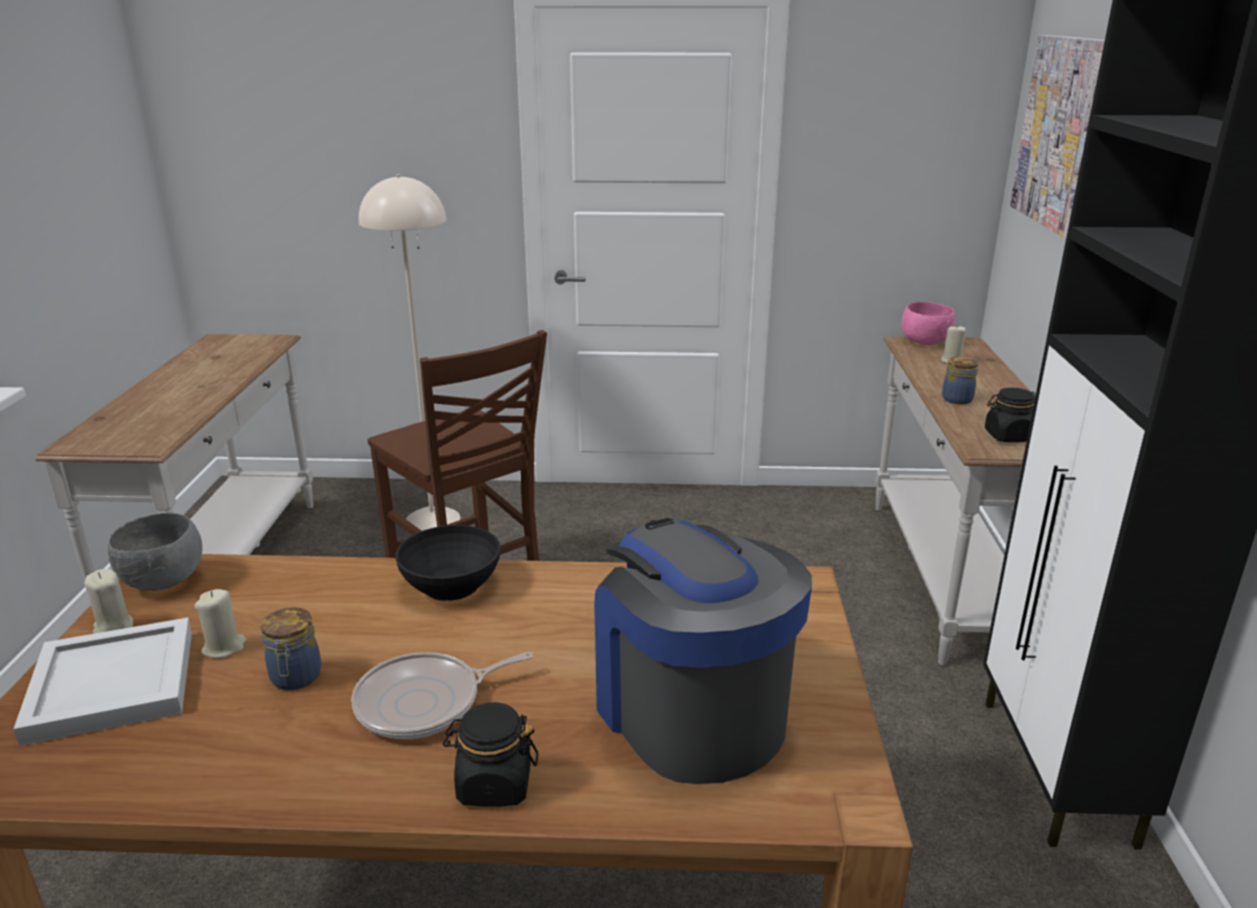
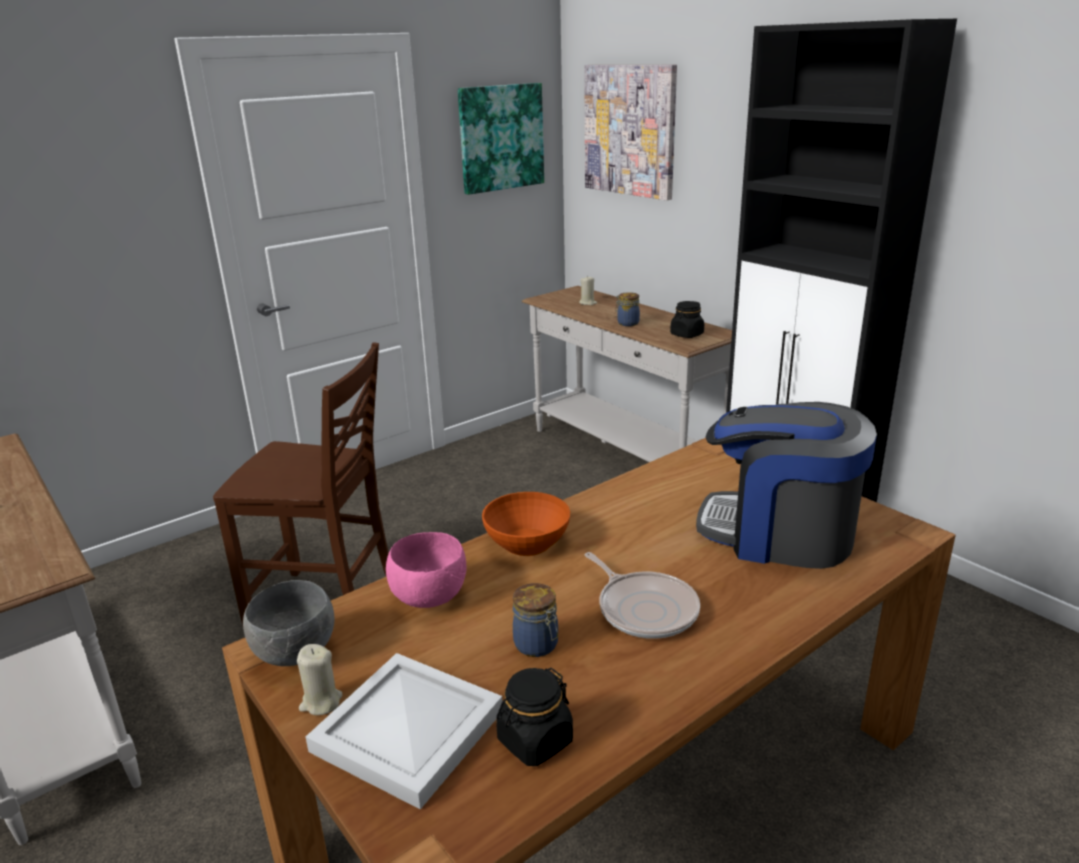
camera: 40 degrees left, 0 degrees up
(224, 647) = (446, 660): beige candle -> none
(425, 702) = (644, 609): frying pan -> frying pan turned 60 degrees counterclockwise
(433, 519) = (212, 571): beige floor lamp -> none
(450, 584) = (526, 543): black bowl -> orange bowl
(494, 784) = (760, 621): black jar -> black jar (535, 741)
(906, 124) = (500, 137): none -> picture
(925, 342) = (554, 296): pink bowl -> pink bowl (430, 596)

